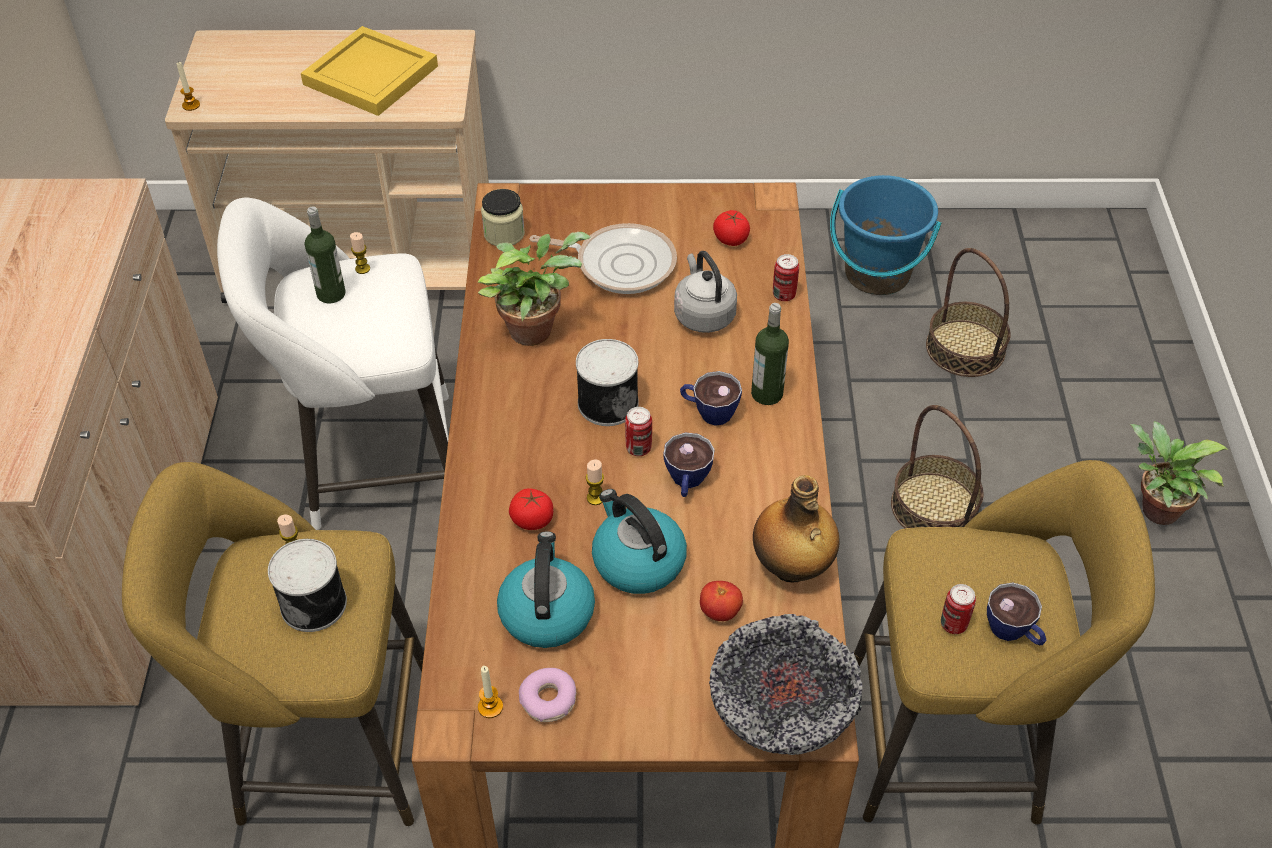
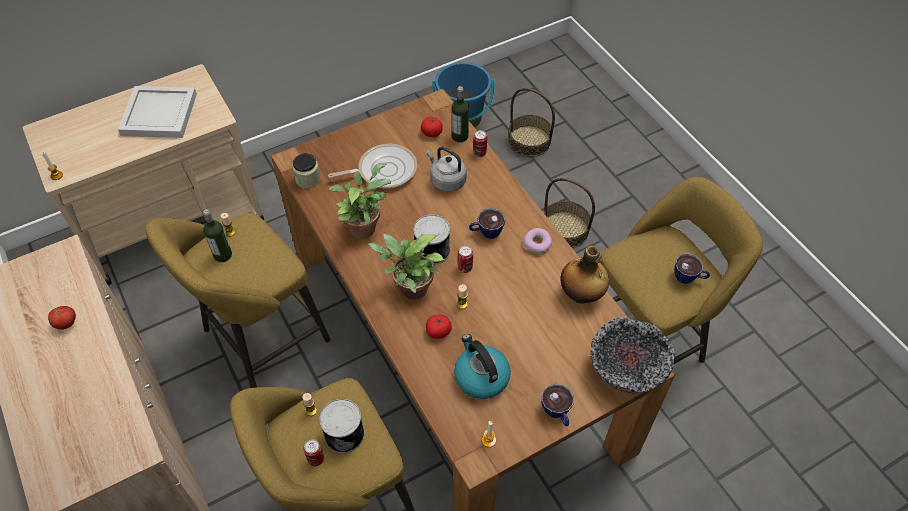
camera: 30 degrees left, 5 degrees up
(370, 74) = (158, 113): yellow tray -> white tray
(370, 463) = (260, 340): white stool -> yellow stool
(549, 700) = (514, 421): donut -> donut (537, 244)
(637, 561) = (506, 328): kettle -> none
(687, 482) = (501, 275): cup -> cup (557, 413)
(720, 612) = (563, 334): tomato -> tomato (66, 323)
(767, 393) = (507, 210): bottle -> bottle (460, 136)
(953, 624) = (661, 286): can -> can (316, 459)
(1154, 510) = (662, 186): potted plant -> potted plant (410, 290)

